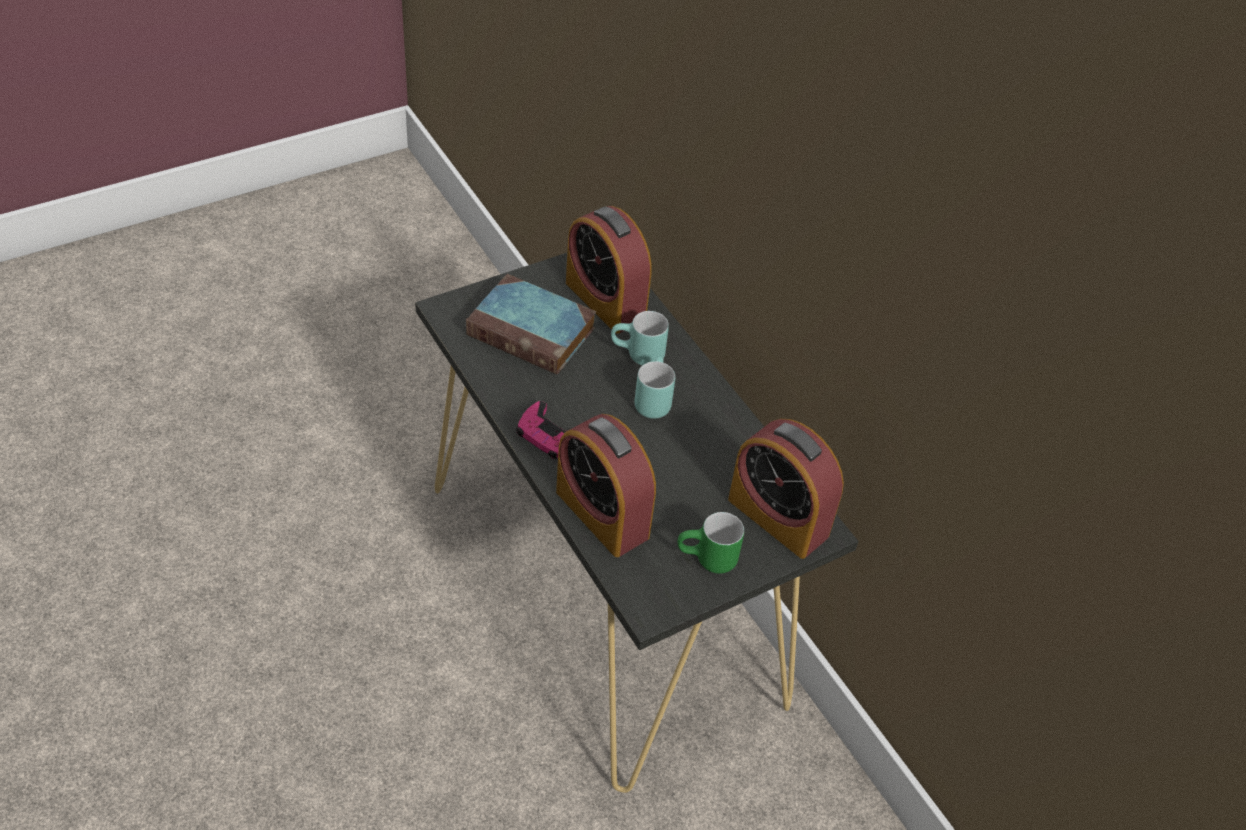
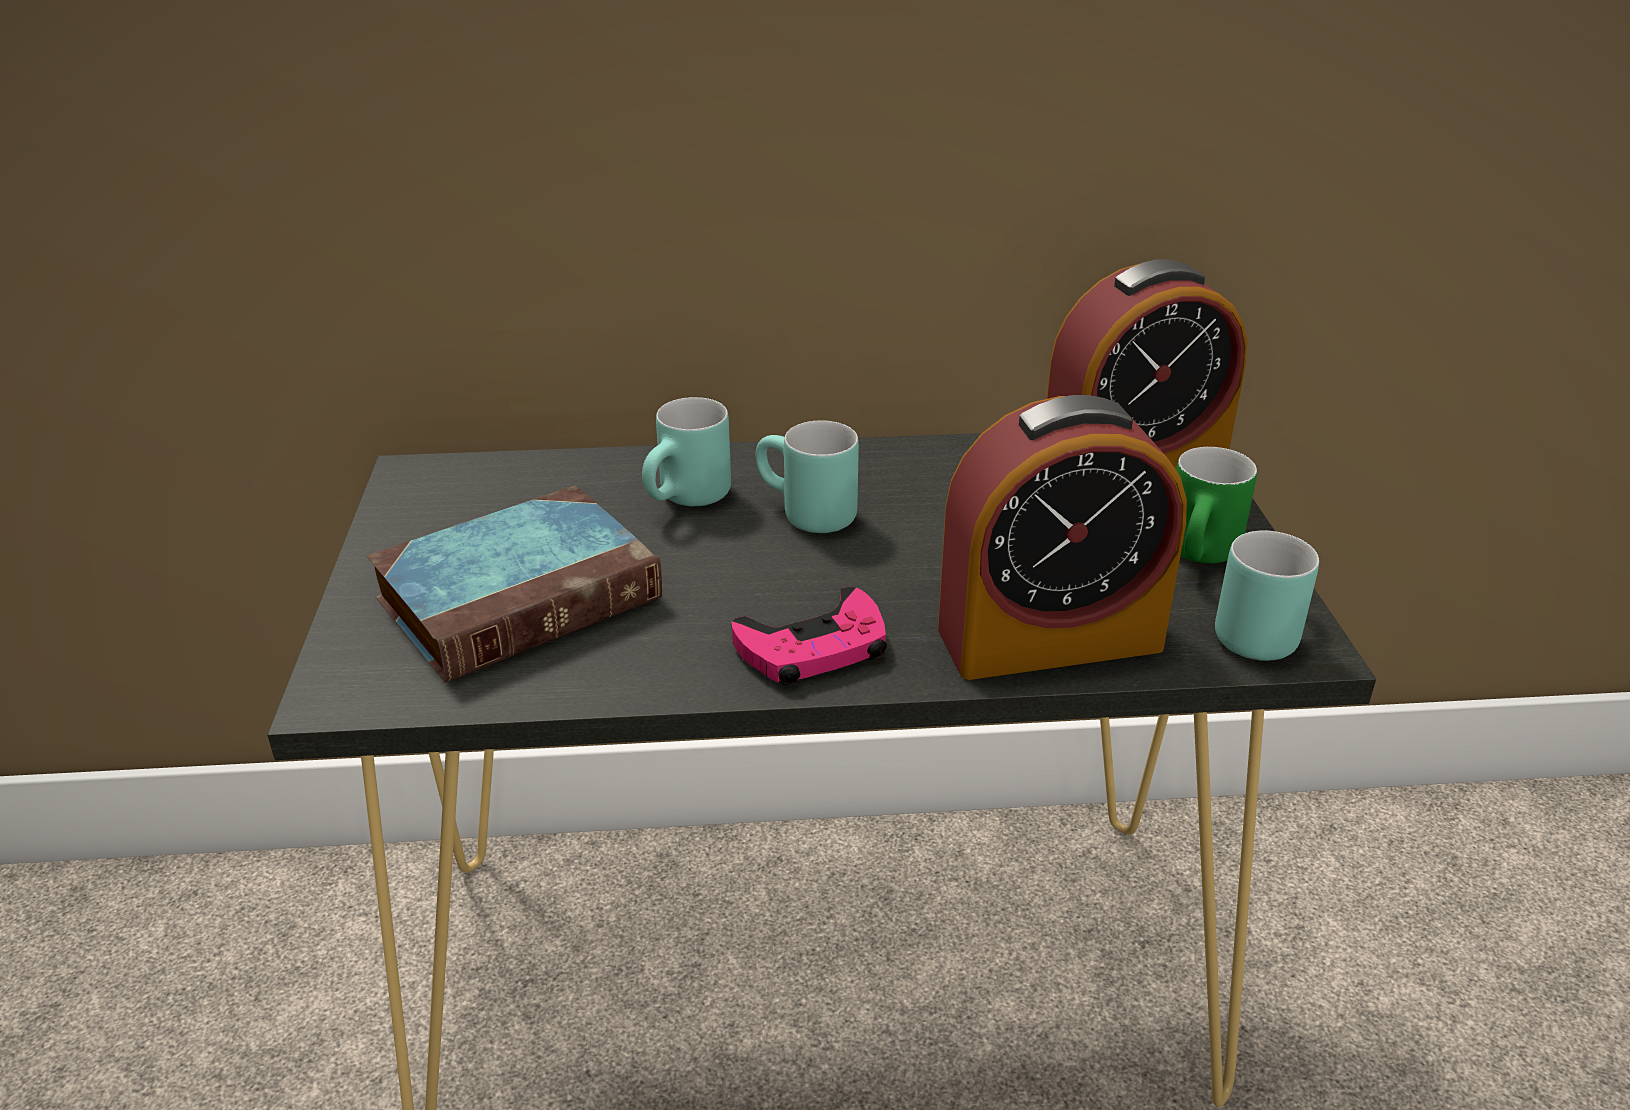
camera: 60 degrees left, 15 degrees down
(605, 300) = (525, 497): alarm clock -> none
(654, 589) = (1254, 628): none -> turquoise mug

